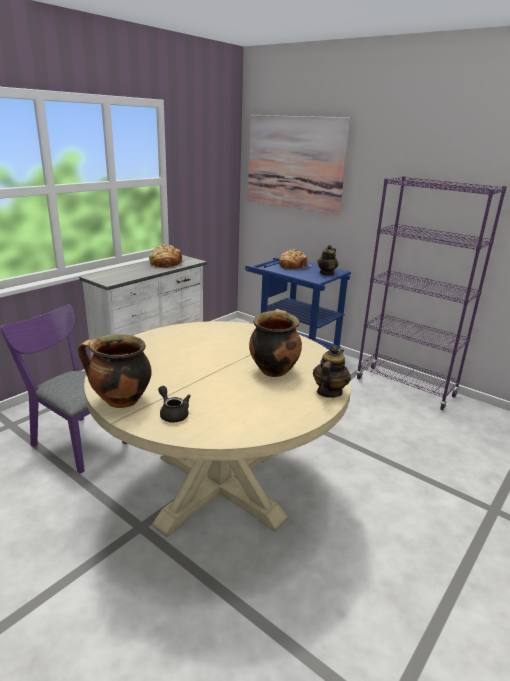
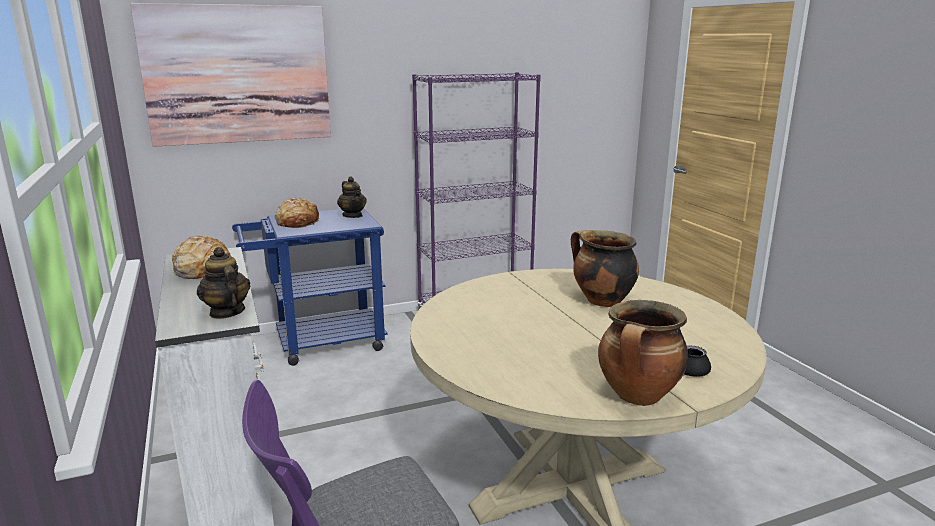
camera: 60 degrees left, 5 degrees down
(329, 392) = (665, 290): teapot -> teapot (226, 312)

